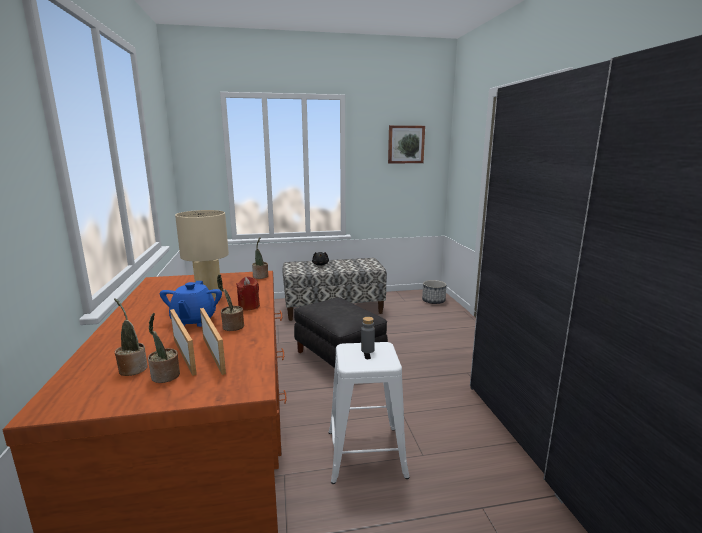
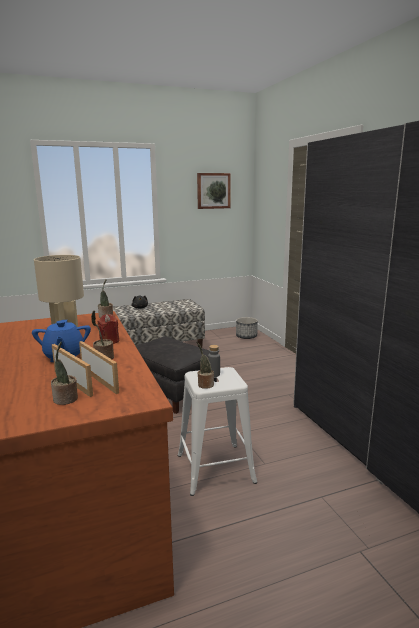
camera: 10 degrees left, 0 degrees up
(132, 368) = (30, 396): potted plant -> potted plant (204, 384)

